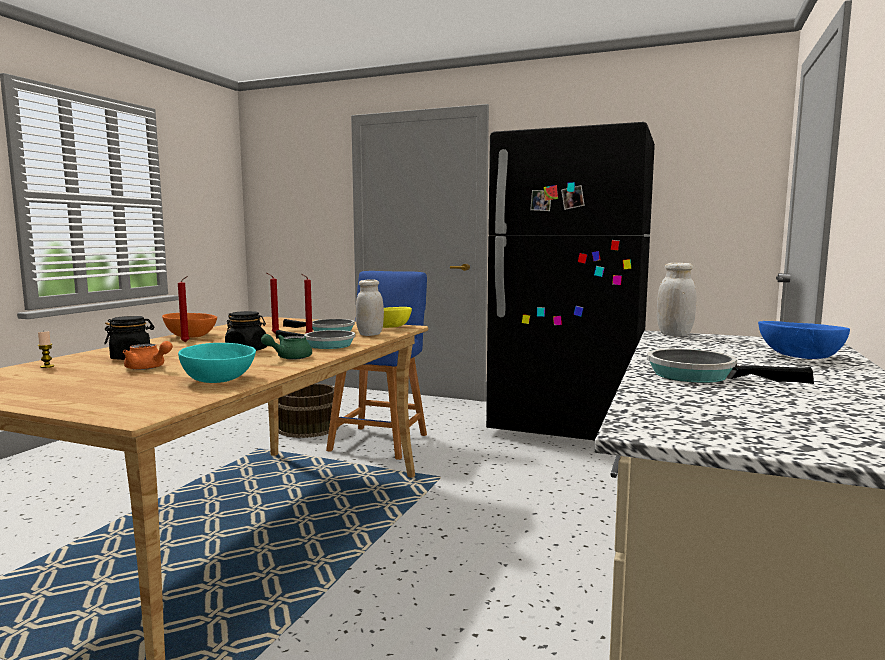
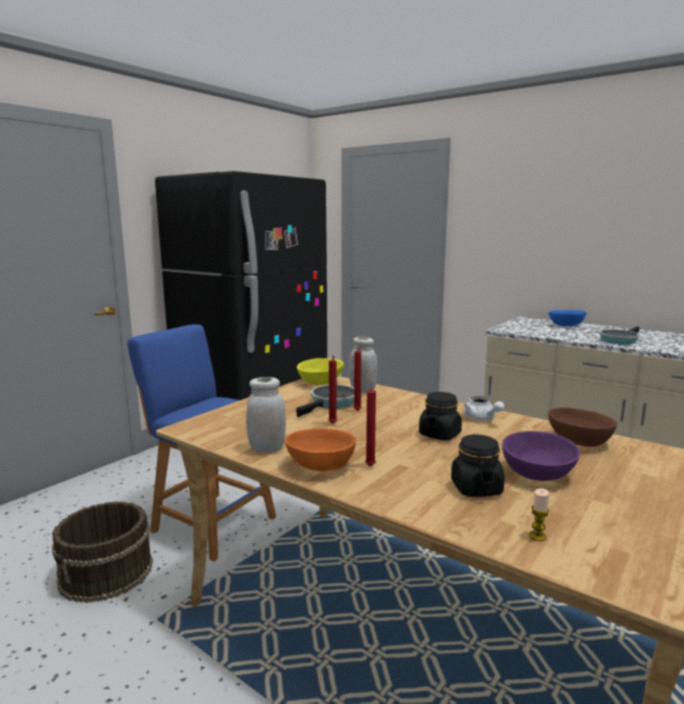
camera: 75 degrees left, 5 degrees up
(148, 368) = (536, 473): orange teapot -> purple bowl
(217, 379) = (579, 442): turquoise bowl -> brown bowl
(289, 358) = (481, 419): green teapot -> white teapot
(325, 345) = (416, 406): frying pan -> none
(674, 334) = (503, 329): white jar -> white jar (267, 448)

